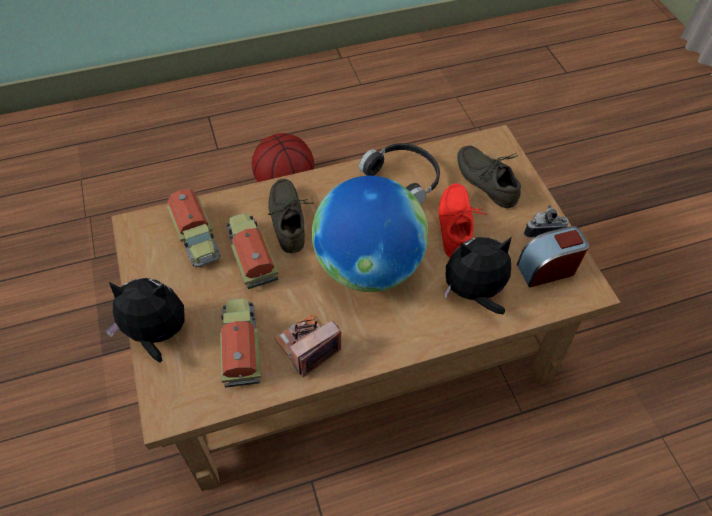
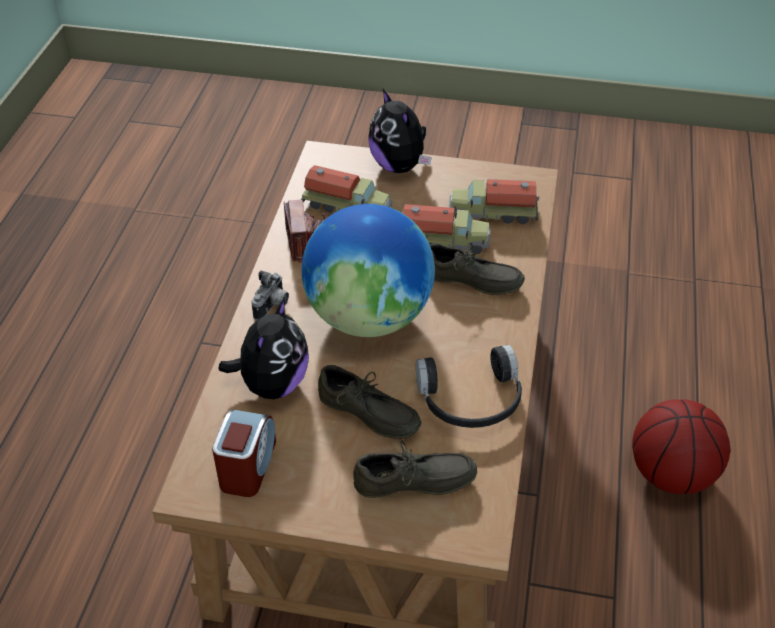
camera: 120 degrees right, 10 degrees down
(156, 334) = (399, 166): plush toy -> plush toy turned 120 degrees clockwise
(458, 225) = (367, 416): red shoe -> grey shoe
(542, 230) = (300, 496): camera -> camera (273, 306)

